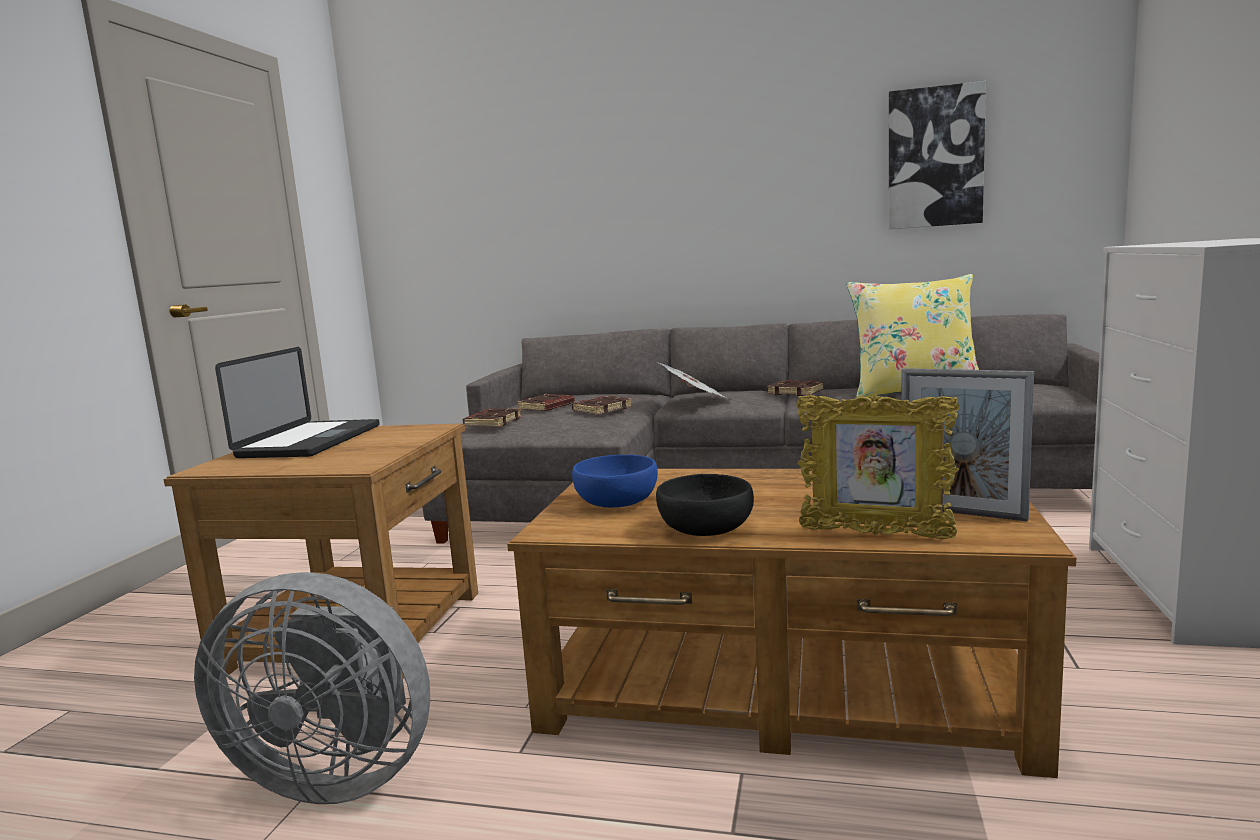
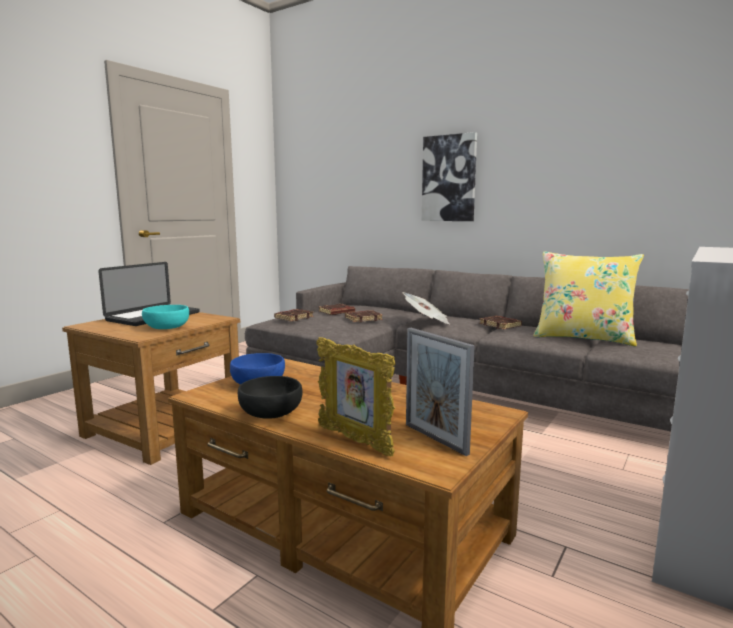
camera: 20 degrees right, 0 degrees up
(338, 774) = (76, 506): grey fan -> none
(375, 450) = (167, 328): none -> turquoise bowl
(935, 158) = (641, 161): picture -> picture (449, 178)

